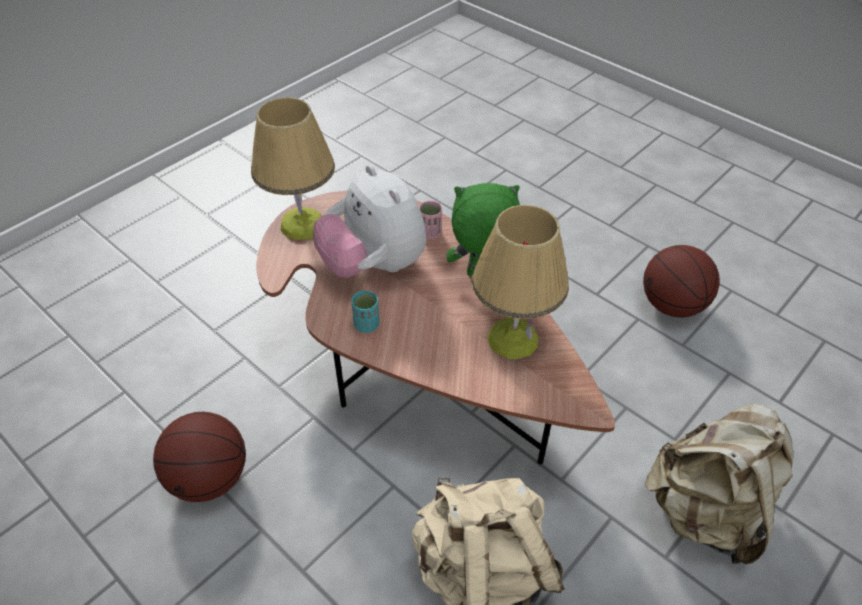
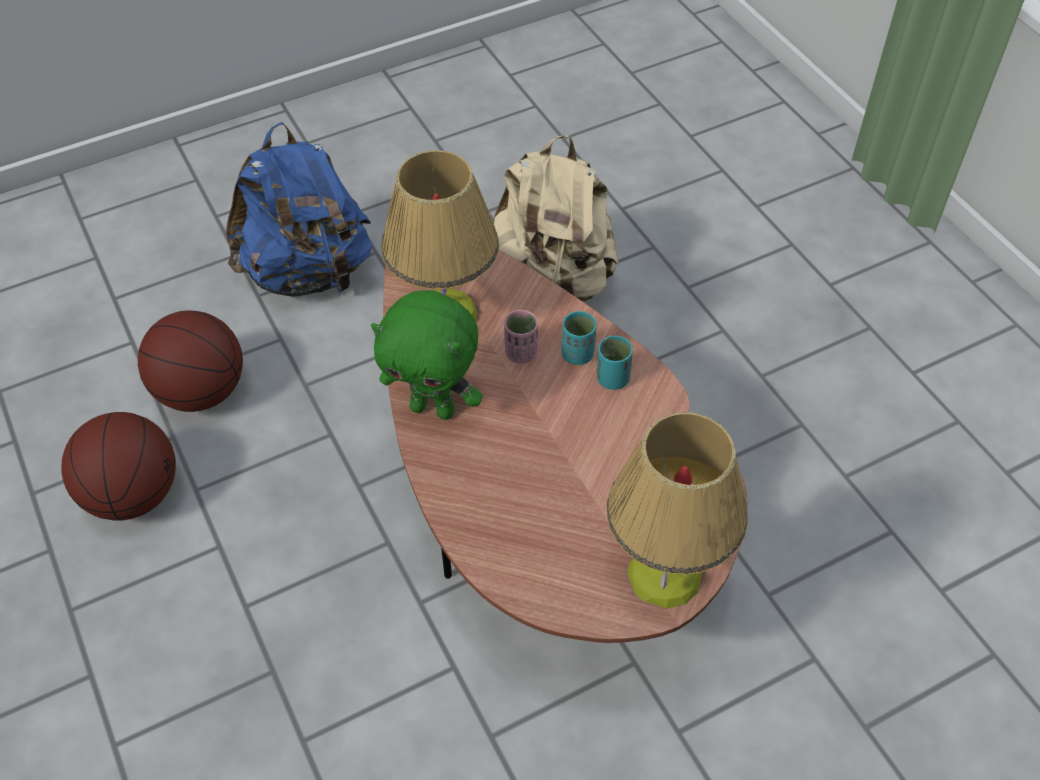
camera: 160 degrees left, 5 degrees up
(209, 478) = (818, 442): basketball -> basketball (201, 392)
(373, 265) = (575, 464): plush toy -> none
(399, 335) = (577, 354): none -> turquoise cup
(430, 233) = (472, 498): pink cup -> pink cup (521, 353)
(706, 512) = (308, 272): beige backpack -> blue backpack

